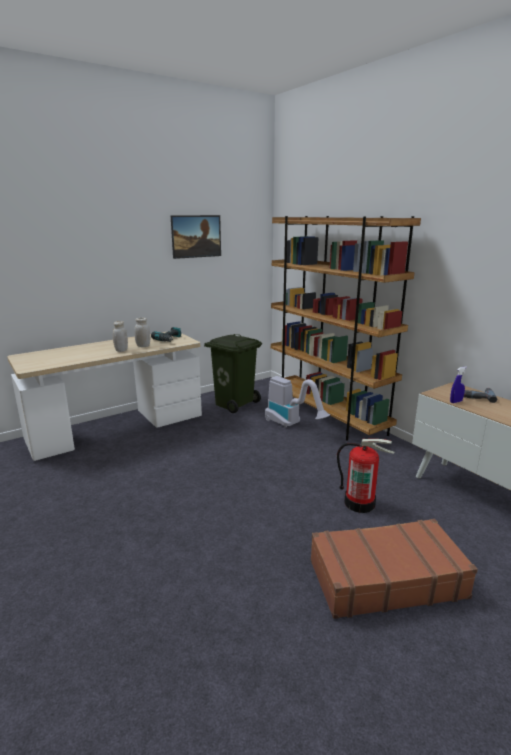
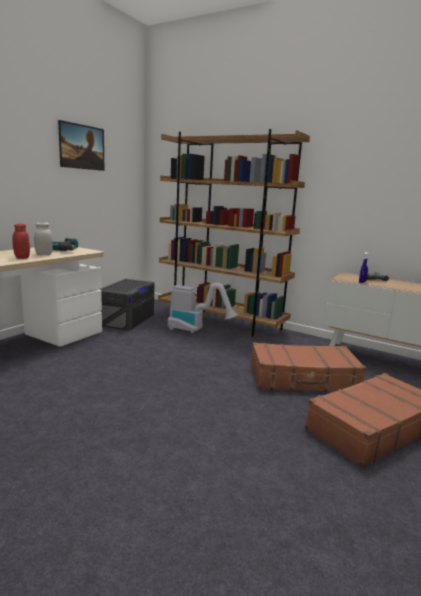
camera: 25 degrees left, 5 degrees down
(121, 350) = (22, 258): white jar -> red jar
(234, 403) = (127, 319): green trash can -> grey storage box
(360, 503) = (303, 379): fire extinguisher -> brown suitcase

